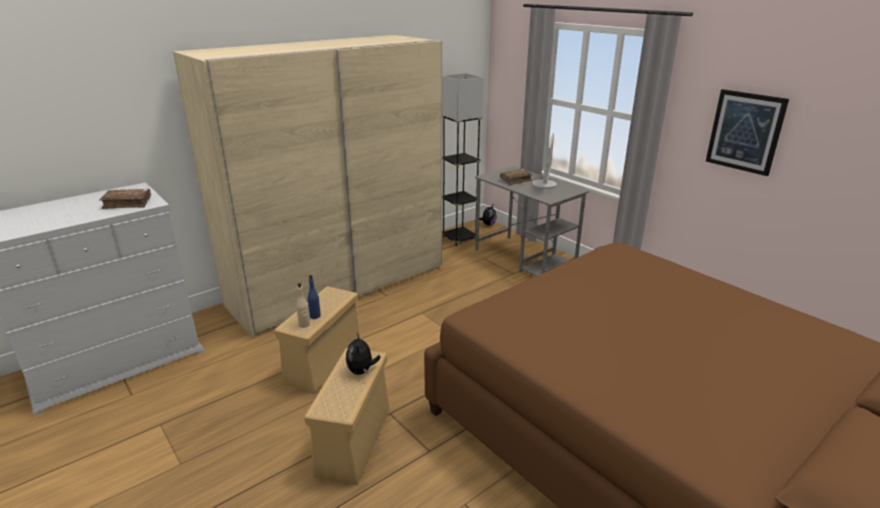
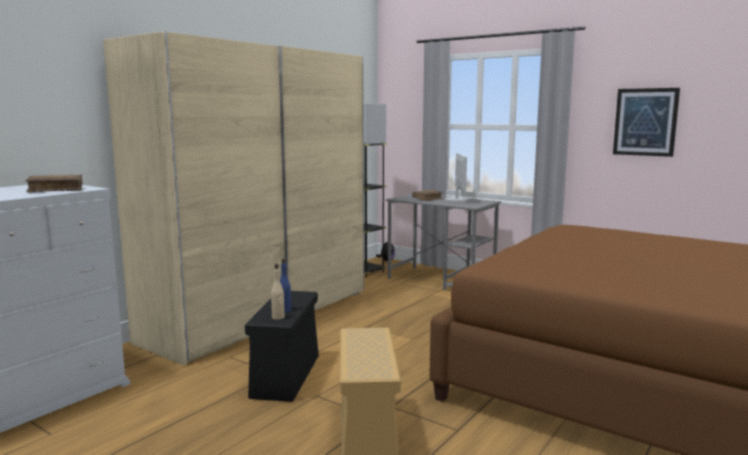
camera: 15 degrees left, 15 degrees down
(323, 363) = (286, 377): beige storage box -> black storage box
(362, 371) = (375, 342): plush toy -> none

